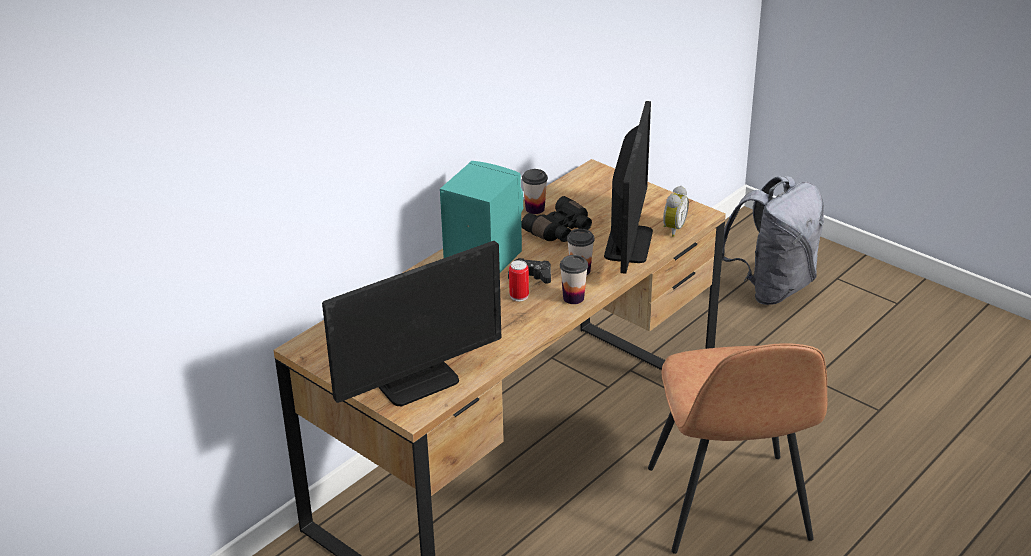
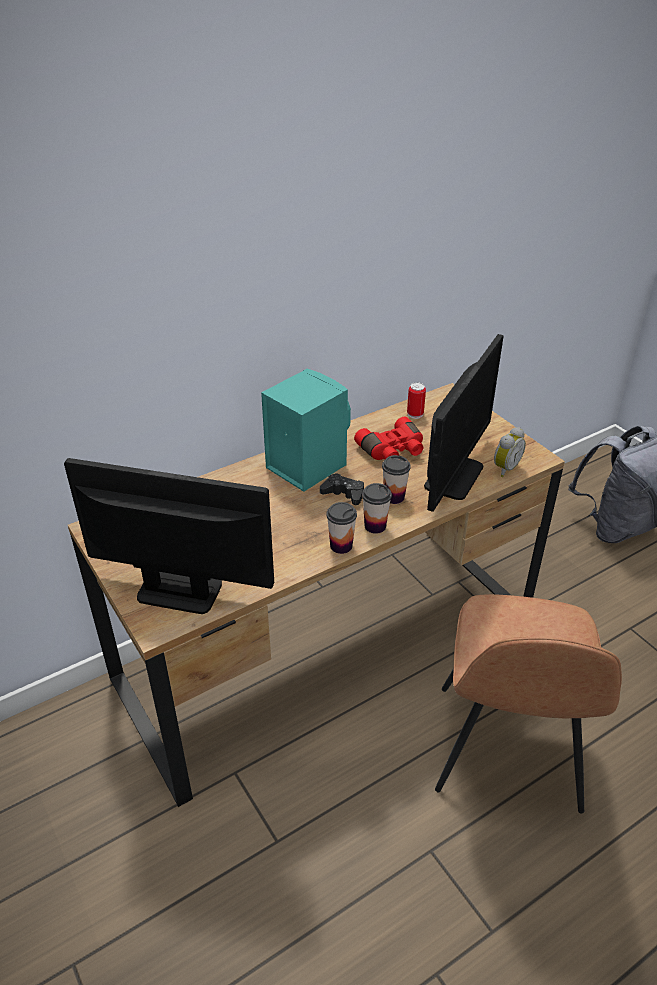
camera: 15 degrees right, 5 degrees up
(418, 382) = (179, 590): monitor -> monitor turned 150 degrees counterclockwise
(519, 296) = (322, 513): can -> can (415, 414)
(535, 209) = (378, 423): cup -> cup (341, 546)
(560, 231) = (392, 450): black binoculars -> red binoculars

